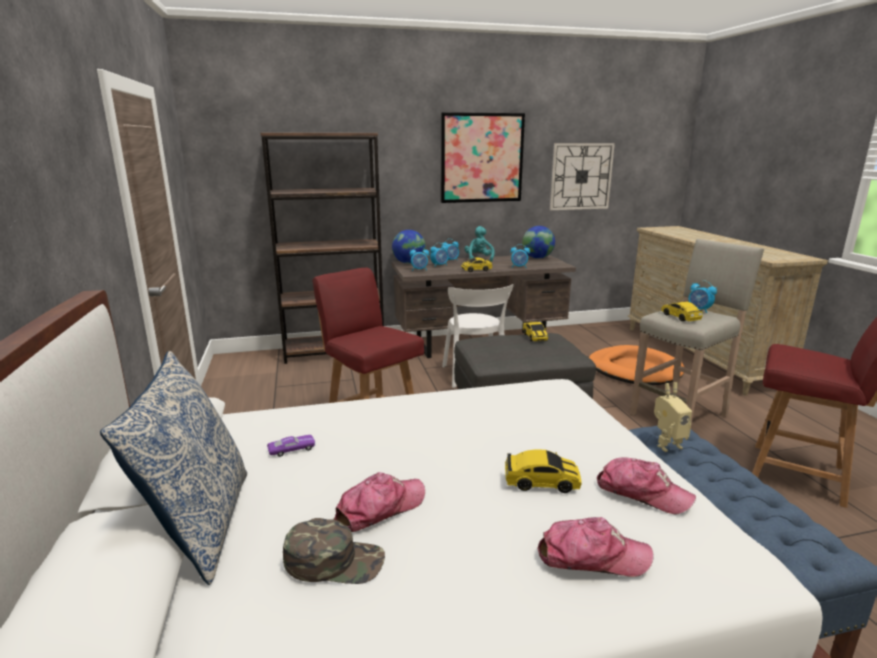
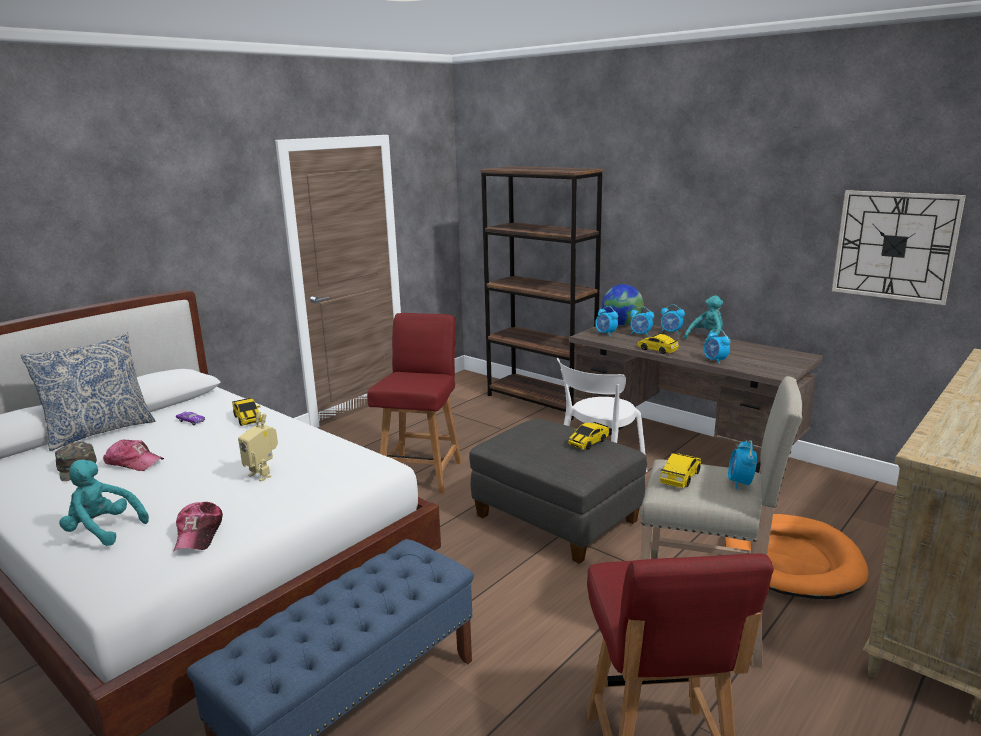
camera: 55 degrees right, 0 degrees up
(481, 158) = (731, 205): picture -> none
(537, 258) = (784, 357): globe -> none
(541, 482) = (192, 497): toy car -> toy car (247, 419)
(592, 556) = (103, 530): cap -> turquoise plush toy
(666, 445) = (395, 565): toy robot -> toy robot (263, 474)

